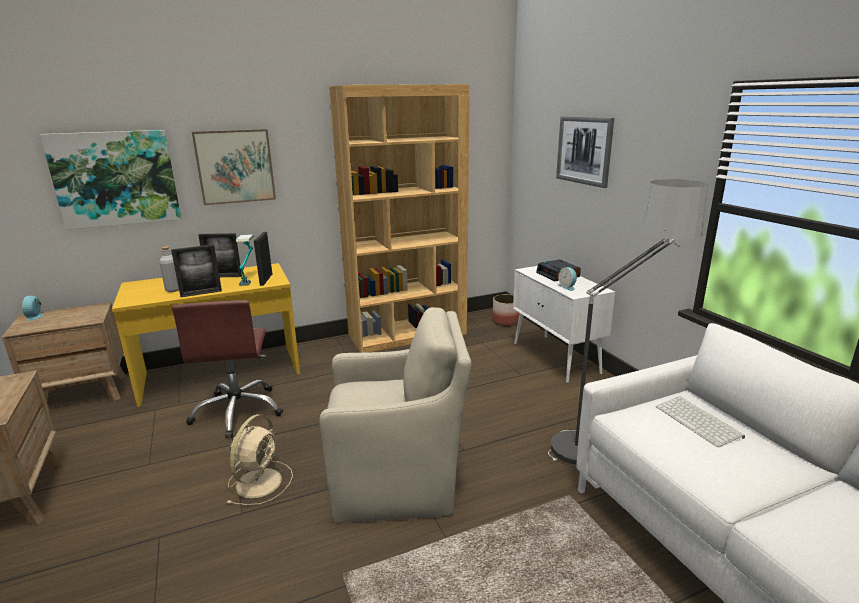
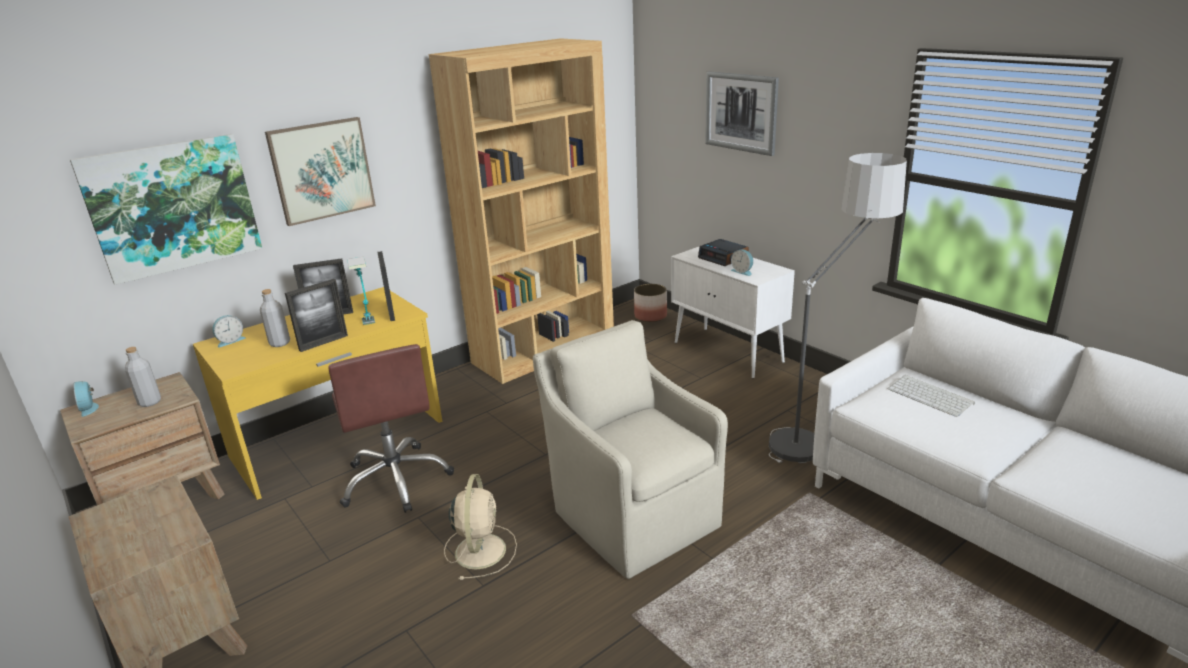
camera: 15 degrees left, 5 degrees up
(73, 318) = (150, 402): none -> grey bottle
(145, 284) = (230, 341): none -> alarm clock
(398, 481) = (633, 516): beige armchair -> beige armchair turned 105 degrees counterclockwise

